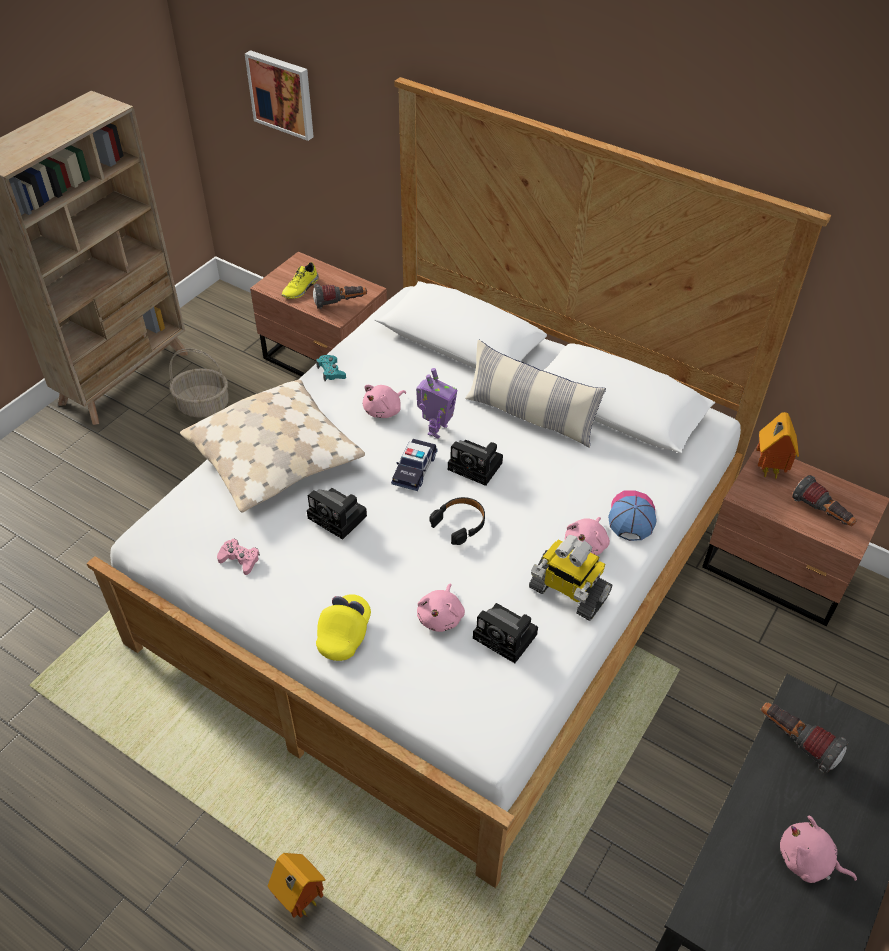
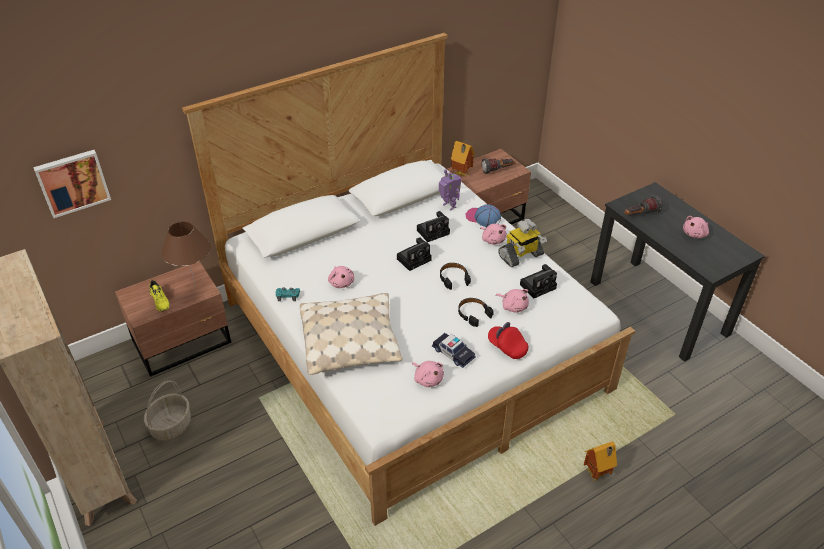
camera: 65 degrees left, 5 degrees down
(239, 559) = (427, 379): pink game controller -> pink plush toy
(339, 518) = (422, 324): camera -> camera (434, 231)
(340, 303) = (195, 286): flashlight -> brown table lamp
(344, 634) = (507, 347): yellow cap -> red cap
(396, 571) = (473, 314): none -> black headphones
(414, 469) = (402, 283): toy car -> toy car (453, 353)
(436, 429) = (374, 266): toy robot -> toy robot (448, 206)
(530, 417) = (388, 227): pillow -> none

